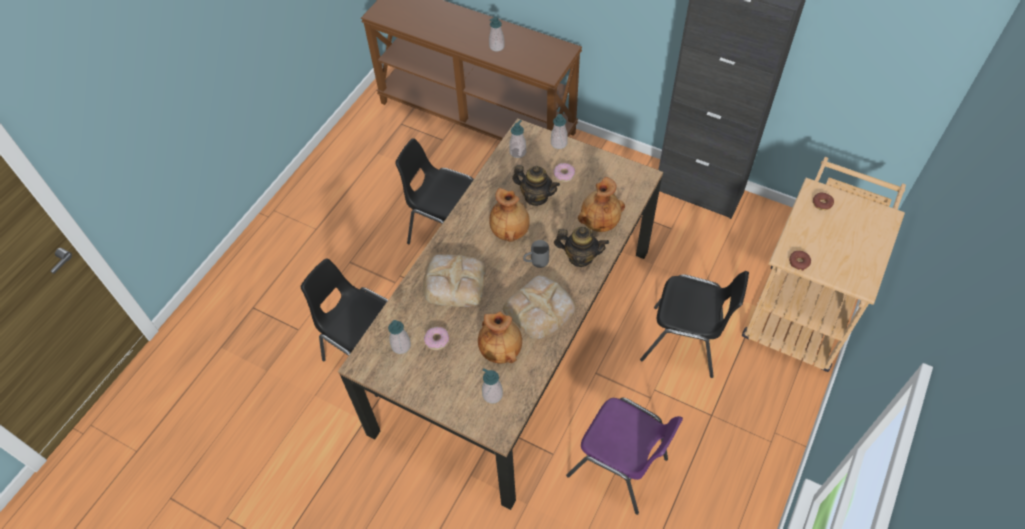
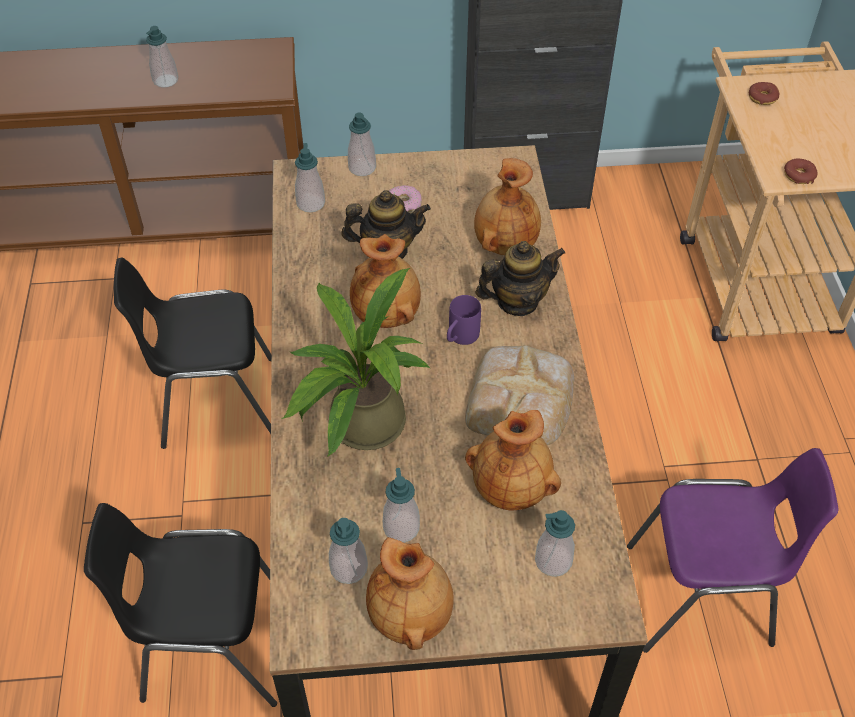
camera: 35 degrees left, 5 degrees down
(412, 382) = (411, 614): none -> brown vase
(437, 340) = (401, 528): donut -> soap dispenser
(454, 282) = (359, 427): bread -> potted plant
(536, 262) = (460, 338): grey mug -> purple mug
(684, 343) = (654, 386): black chair -> none

